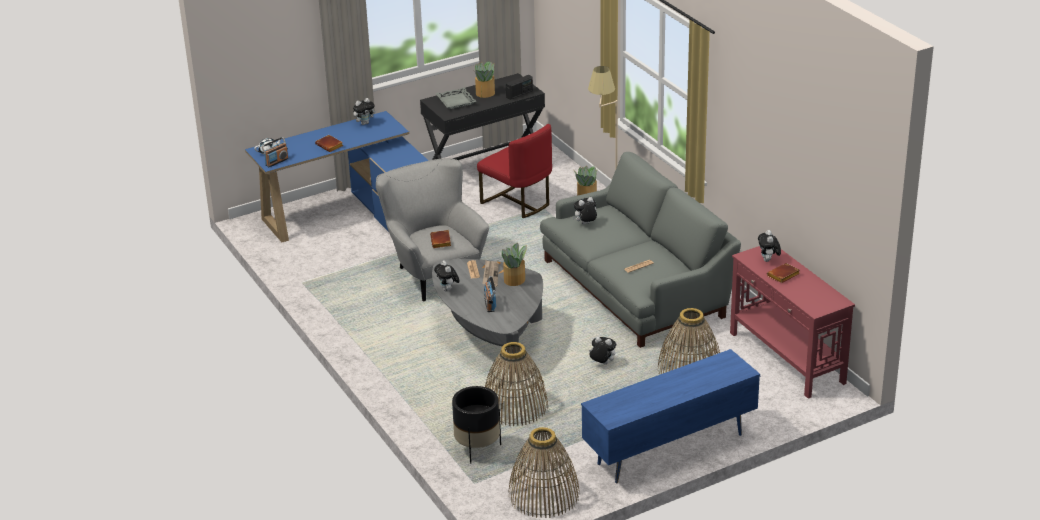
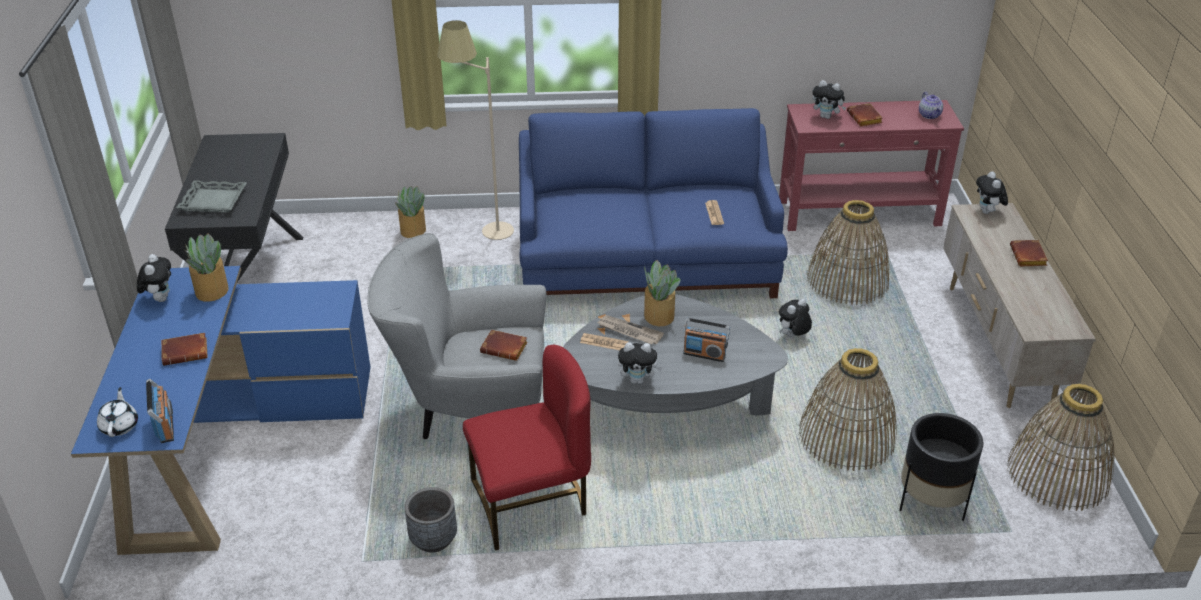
camera: 65 degrees left, 5 degrees up
(329, 296) = (433, 540): none -> grey planter
(484, 93) = (223, 173): potted plant -> potted plant (211, 291)
(517, 203) = (366, 284): red chair -> red chair (531, 503)
(519, 94) = (263, 150): radio -> none
(585, 224) = (581, 220): plush toy -> plush toy (987, 212)
(637, 287) = (646, 259): grey sofa -> blue sofa
(669, 449) = (997, 344): blue tv stand -> beige tv stand
(687, 391) = (1029, 257): none -> brown book
(818, 301) = (929, 115): none -> teapot

